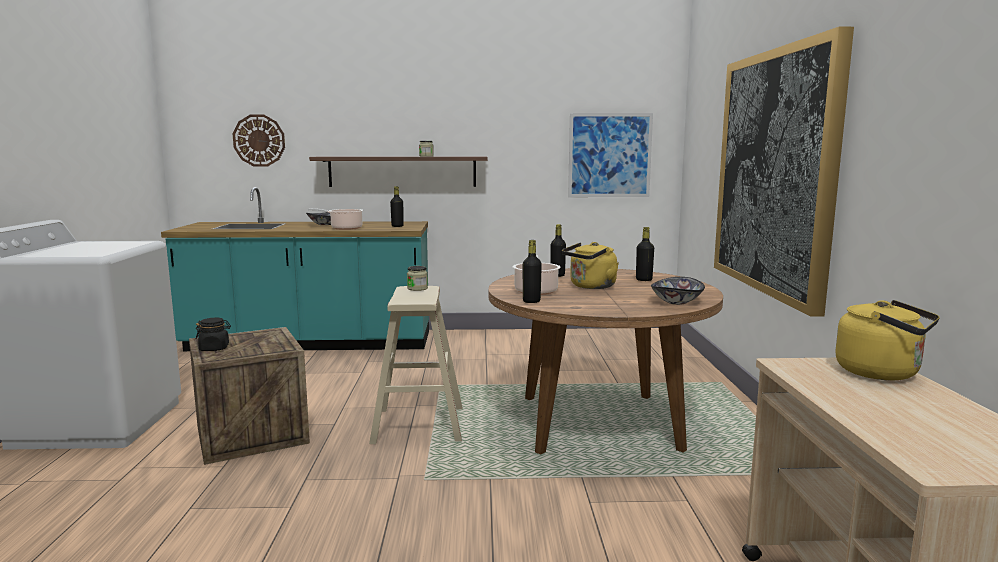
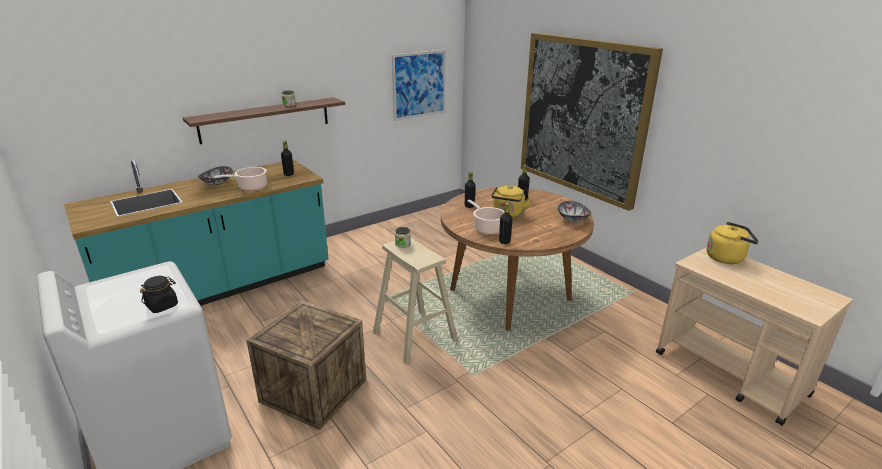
camera: 35 degrees left, 15 degrees up
(214, 348) = (292, 343): black jar -> black jar (162, 305)
(259, 140) = (117, 109): wall clock -> none

